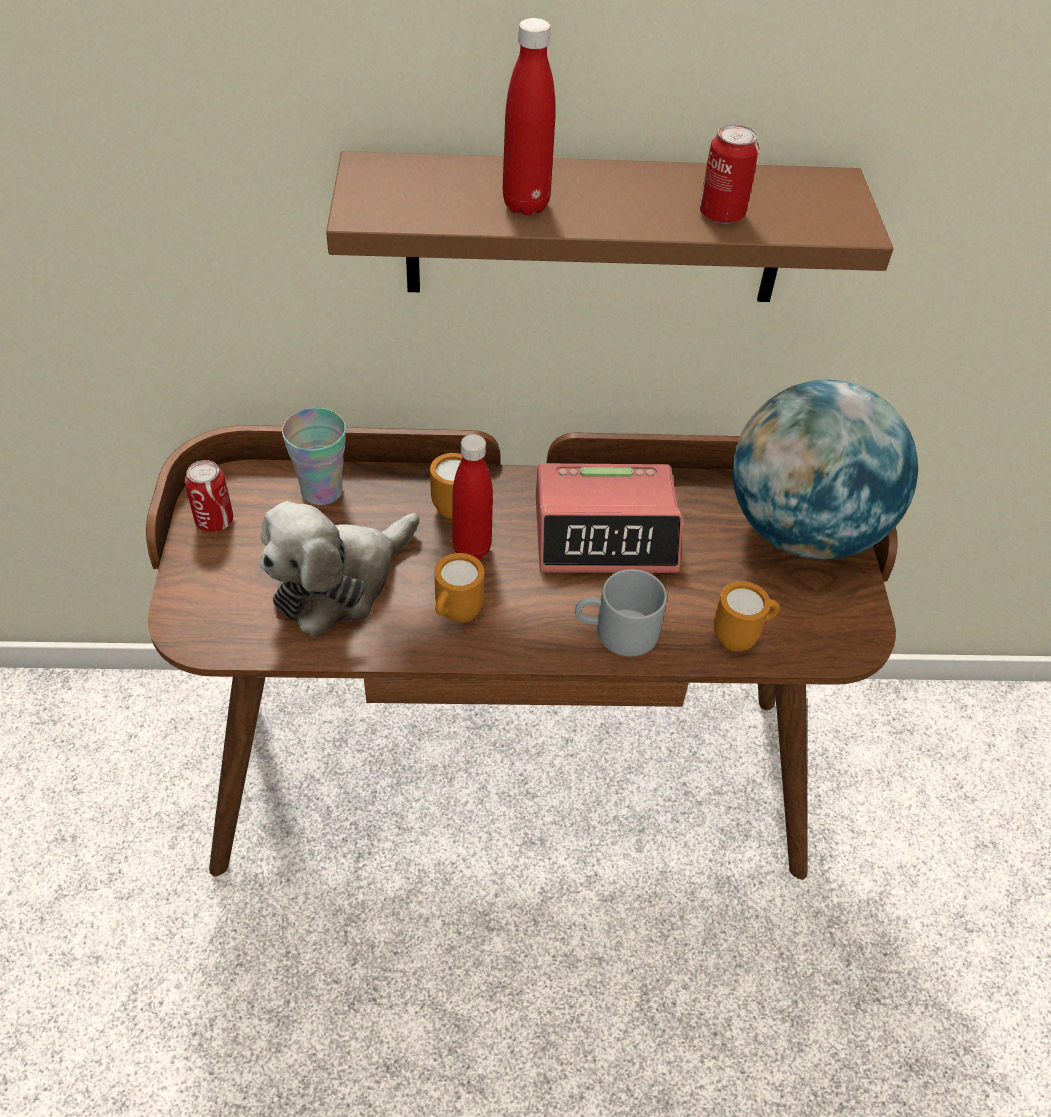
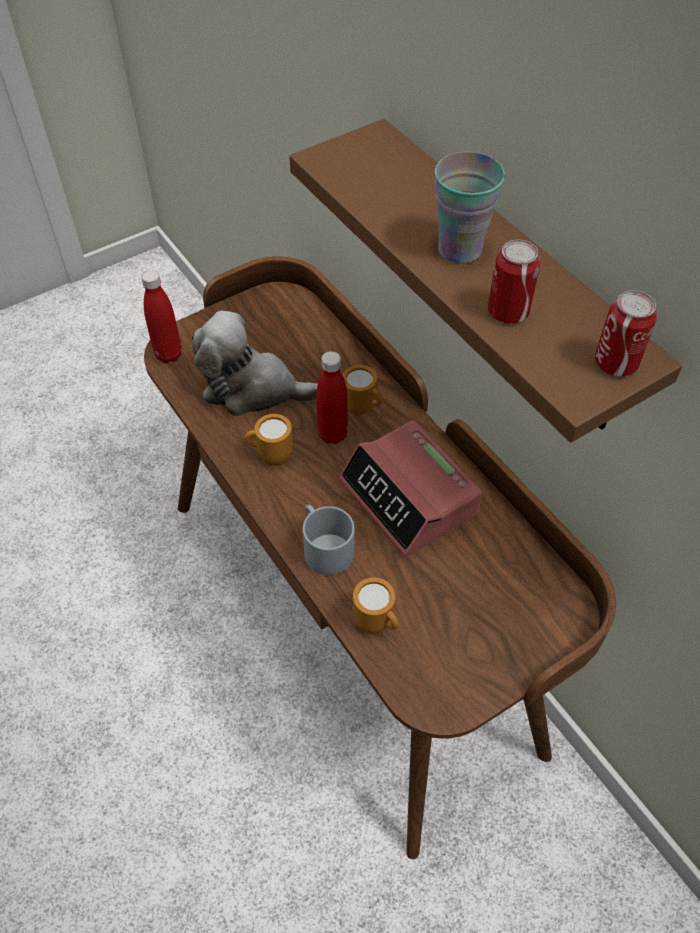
camera: 60 degrees right, 5 degrees up
(214, 521) = (254, 309): can -> can (615, 363)
(322, 491) = (318, 339): cup -> cup (460, 249)
(525, 205) = (408, 216): red bottle -> red bottle (168, 355)
(802, 530) = (522, 618): globe -> none

